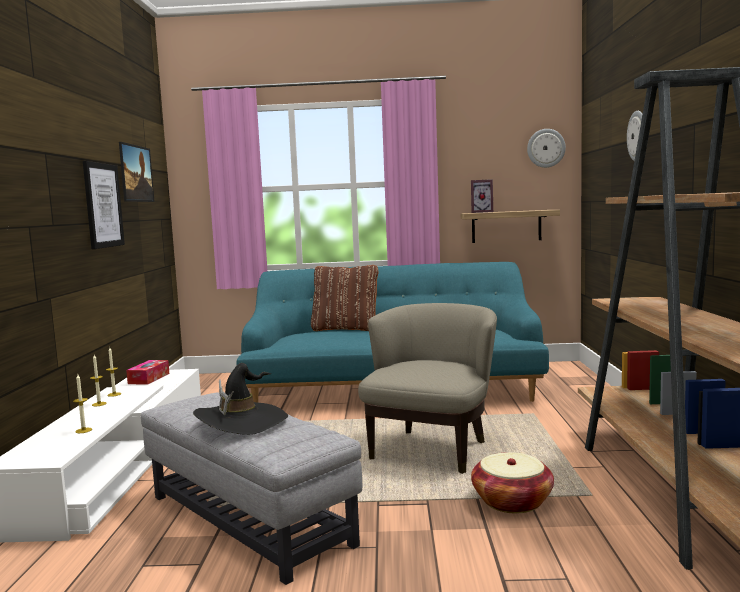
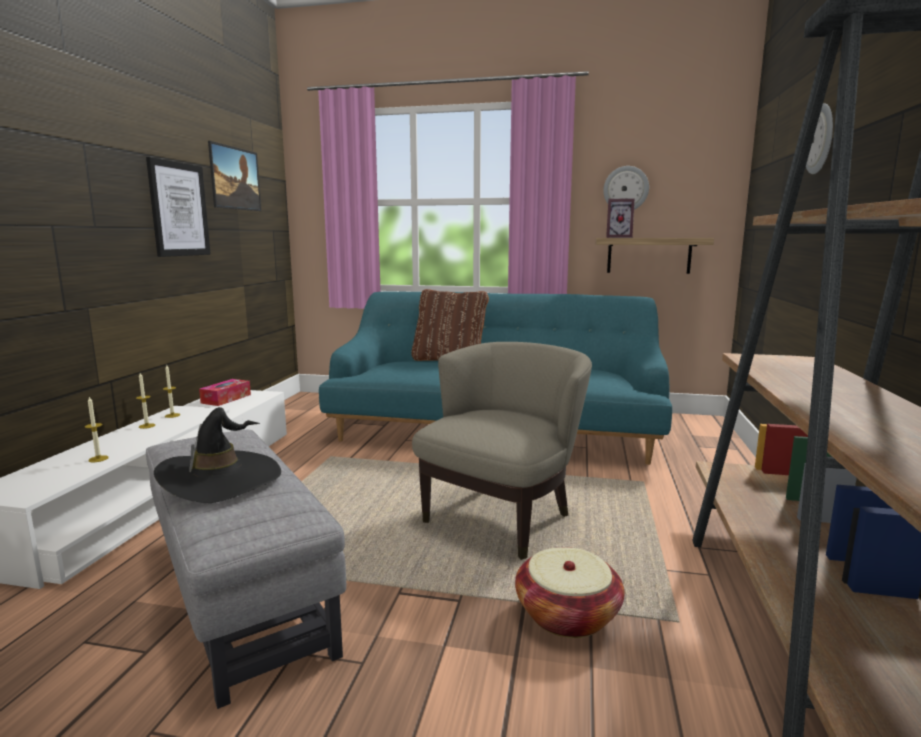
camera: 10 degrees right, 5 degrees up
(546, 148) = (706, 163): wall clock -> wall clock (625, 189)

